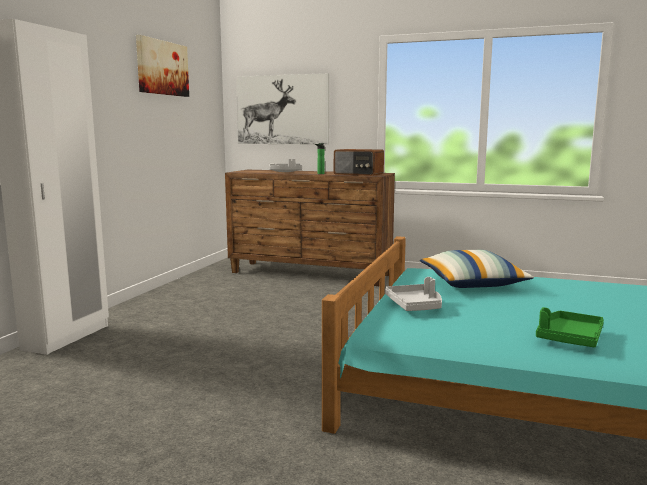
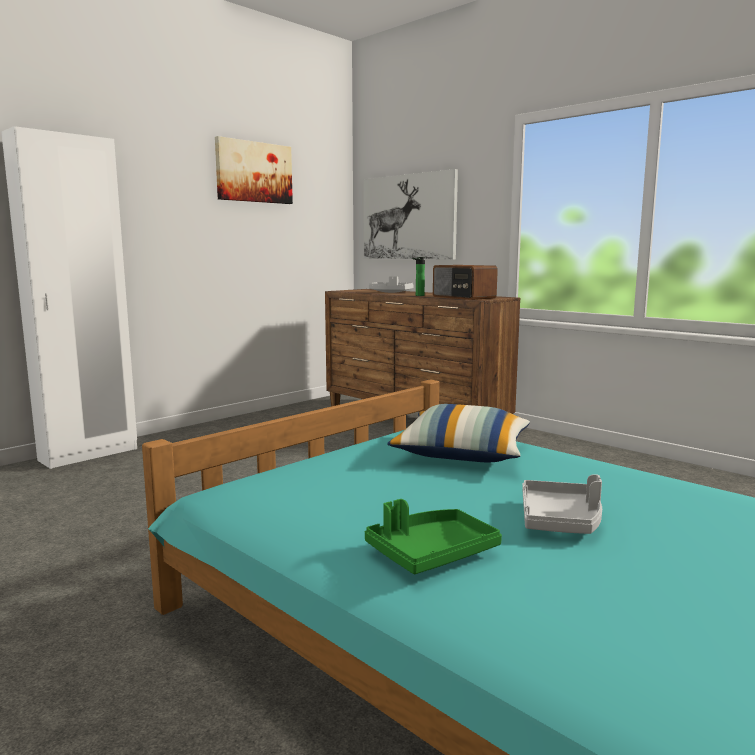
camera: 25 degrees right, 0 degrees up
(415, 306) = (325, 471): grey tray -> grey tray (561, 520)

